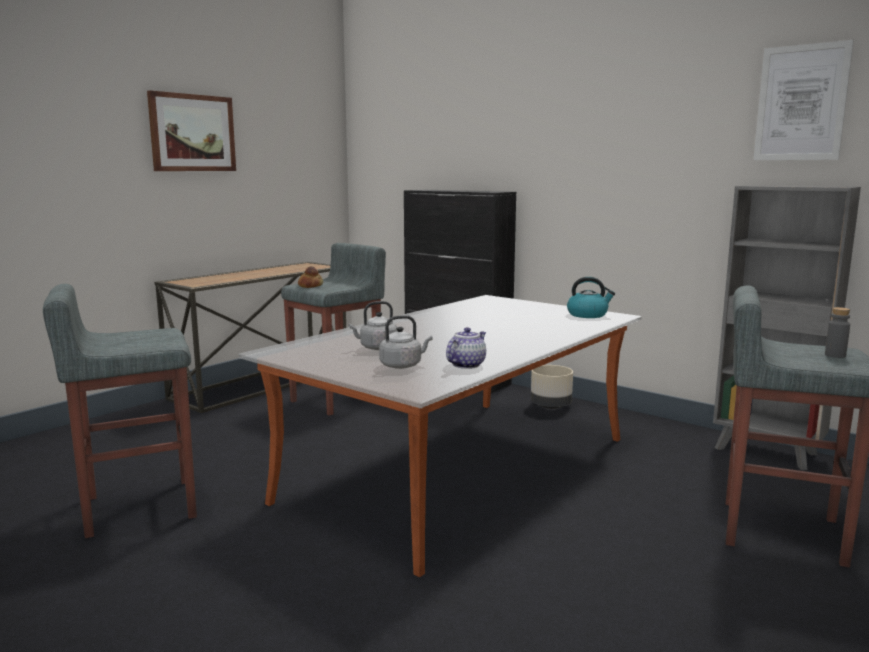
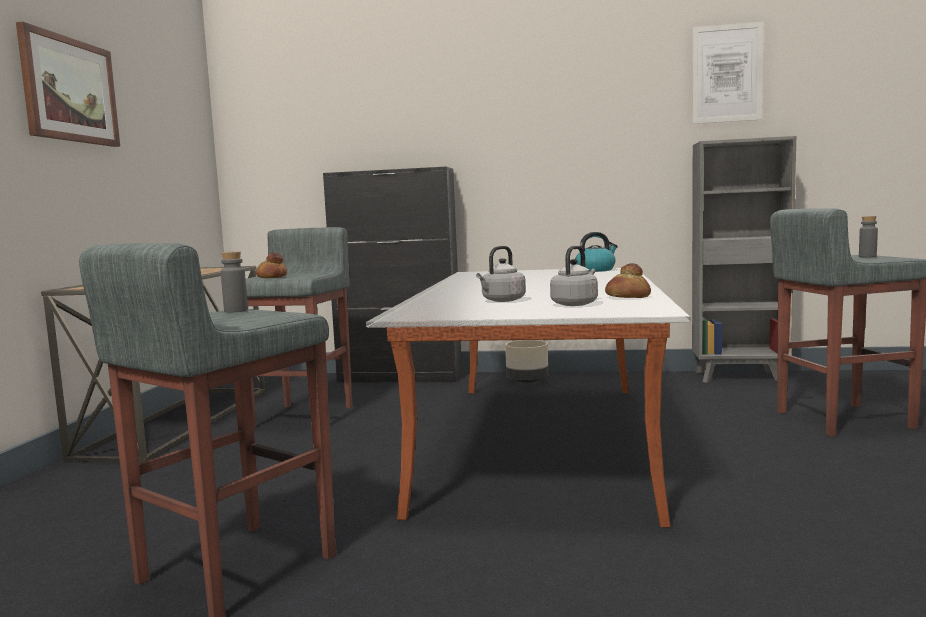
camera: 30 degrees left, 5 degrees down
(162, 331) = (236, 310): none -> grey bottle
(466, 365) = (627, 297): teapot -> bread

